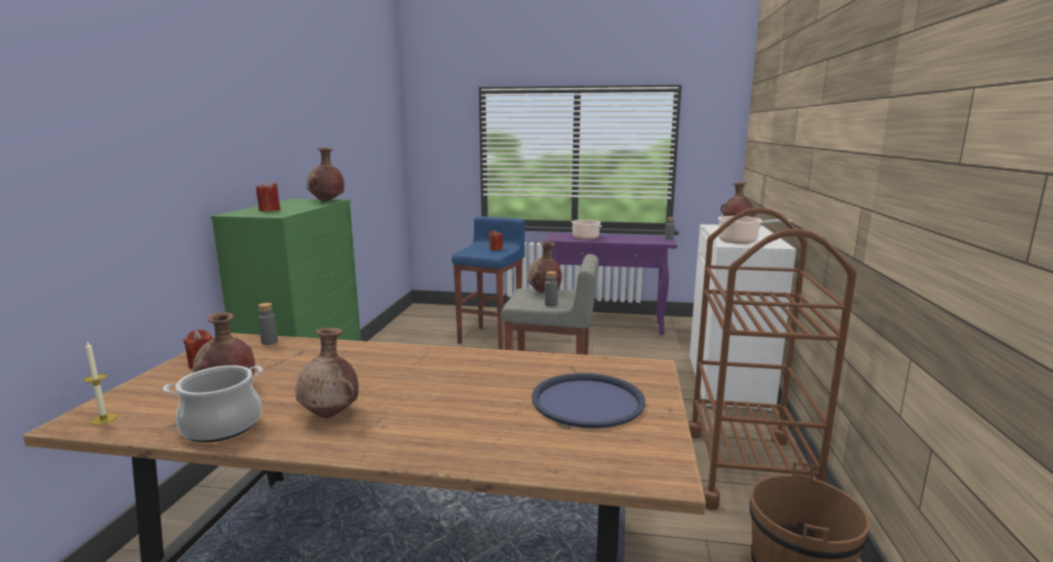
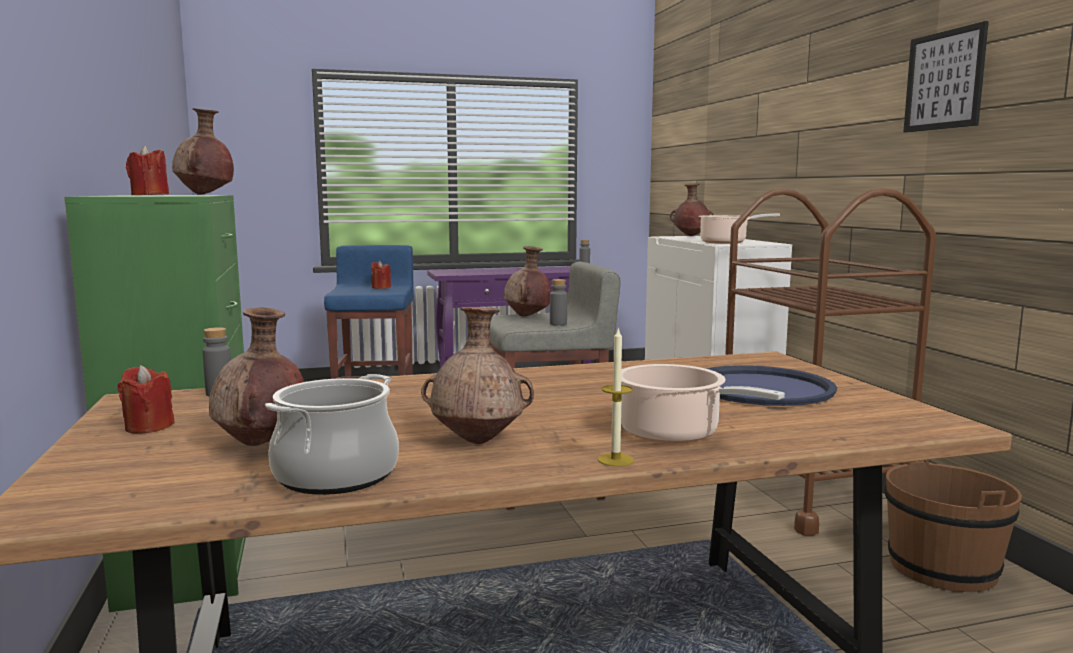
camera: 25 degrees left, 5 degrees down
(104, 419) = (92, 503): candle -> candle (615, 460)
(586, 238) = (485, 271): cooking pot -> cooking pot (674, 434)
(889, 125) = (944, 80): none -> picture

